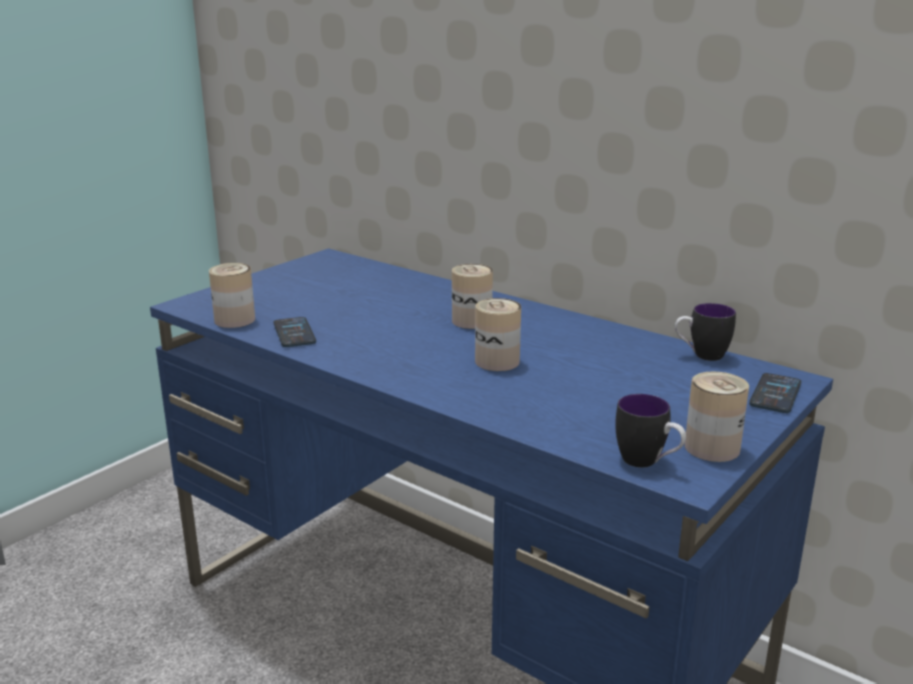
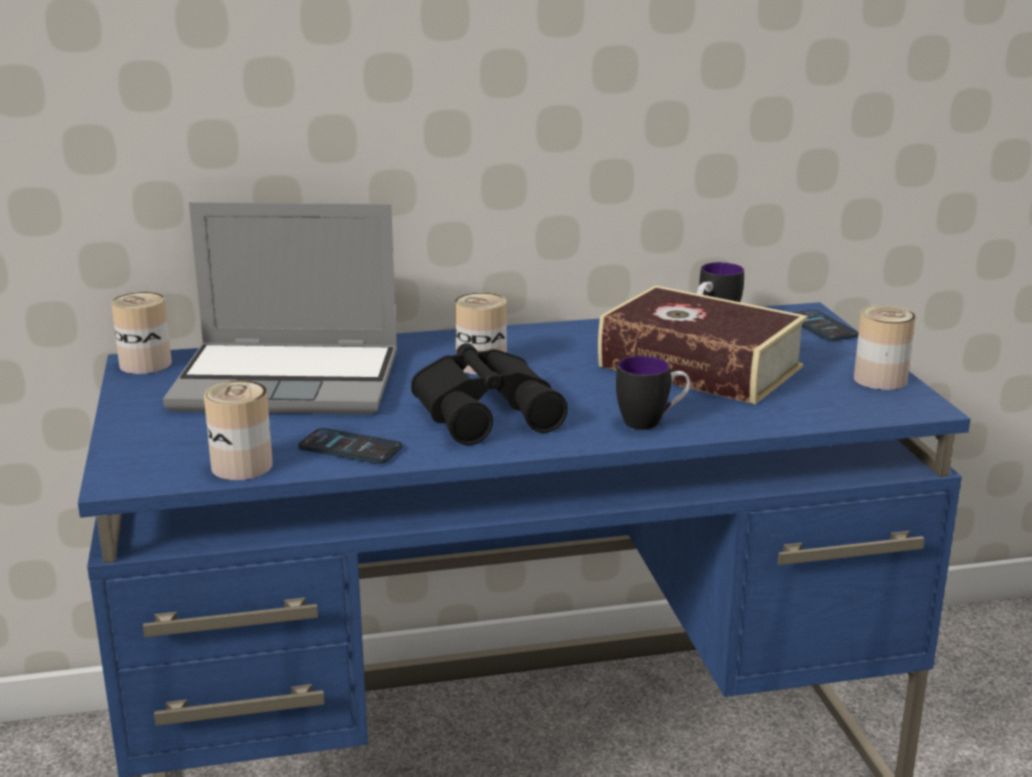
camera: 50 degrees left, 0 degrees up
(360, 291) = (291, 381): none -> laptop
(405, 346) = (488, 410): none -> black binoculars
(497, 361) = (597, 388): can -> can (145, 364)
(599, 379) = (700, 367): none -> book
(648, 463) = (876, 408): mug -> mug (651, 422)

